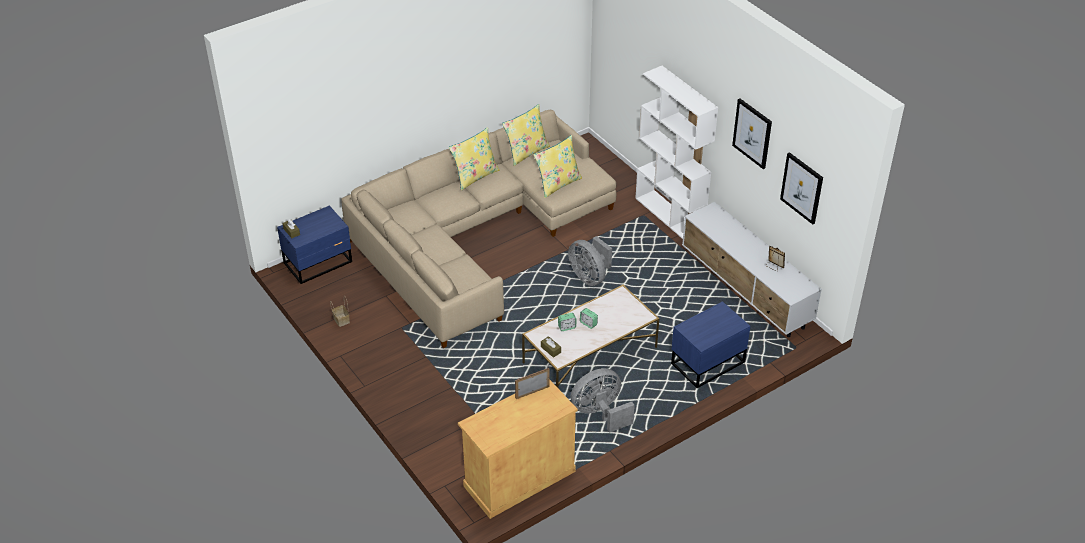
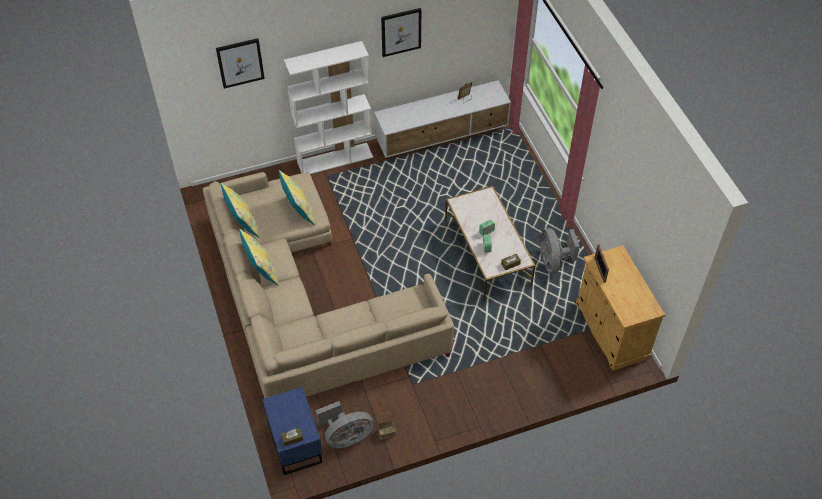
camera: 75 degrees left, 10 degrees up
(589, 277) = (392, 231): grey fan -> grey fan (346, 437)
(706, 362) = (515, 182): blue nightstand -> none
(802, 188) = (461, 30): picture -> picture (240, 62)

